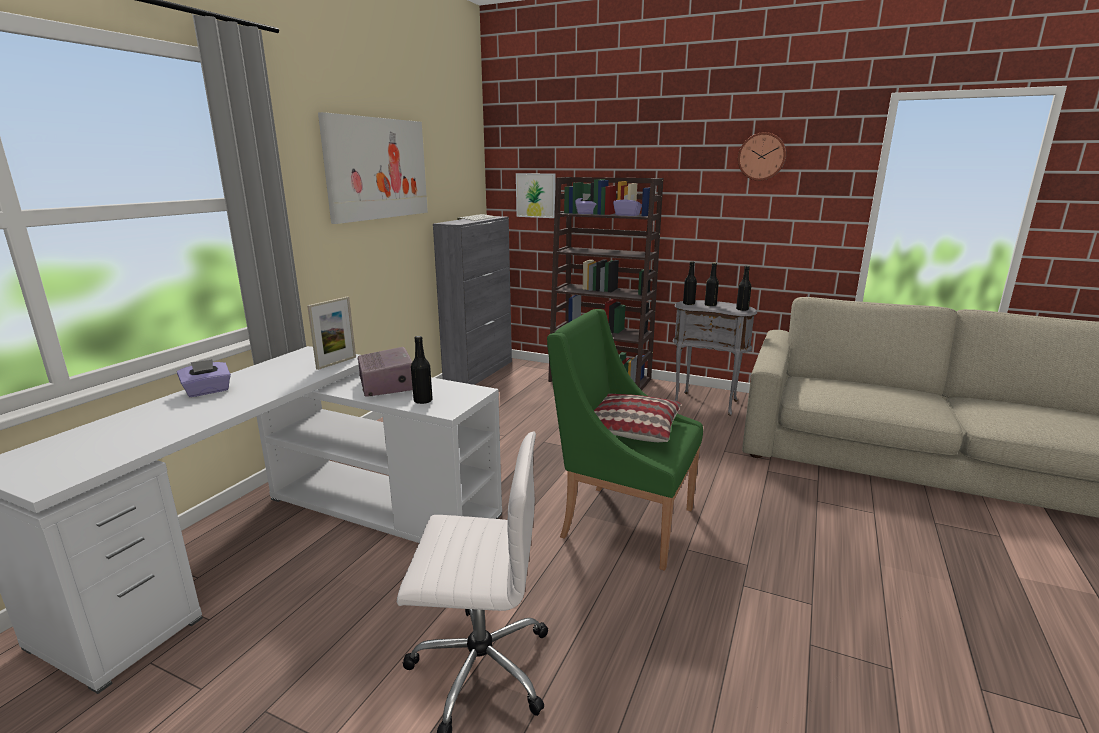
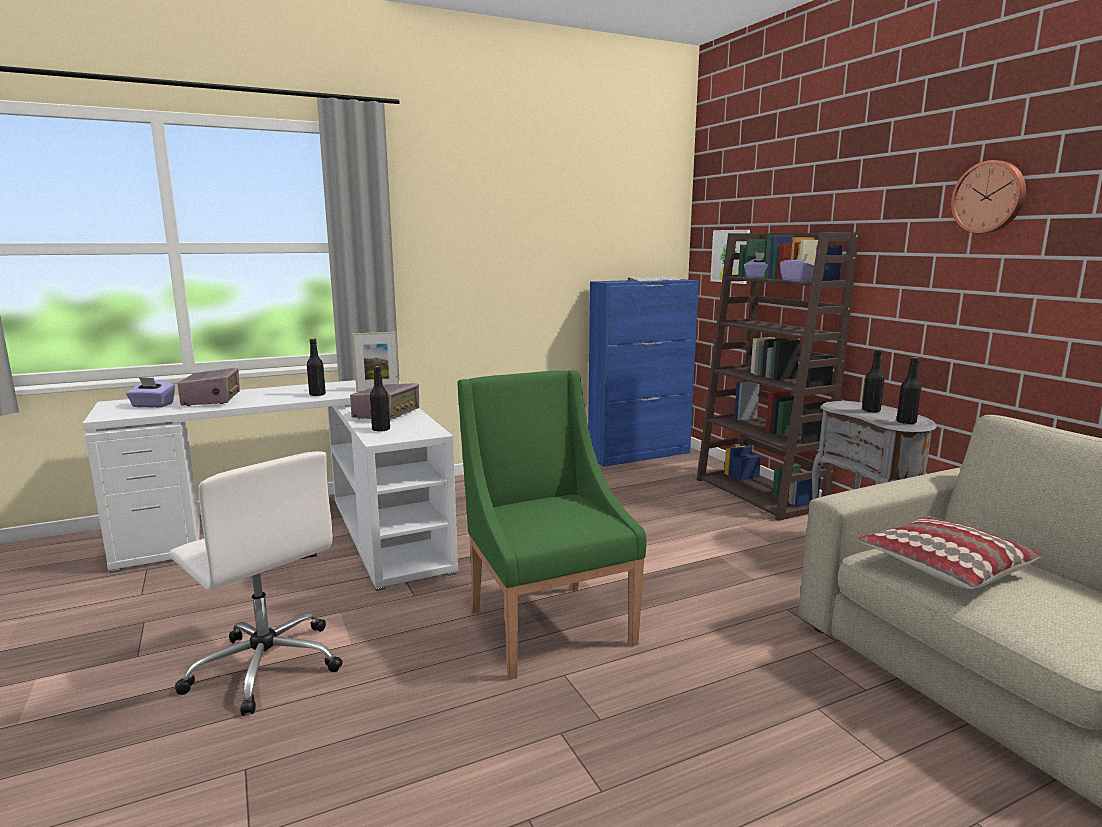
camera: 40 degrees right, 5 degrees down
(159, 420) = (212, 400): none -> radio
(207, 391) = (271, 391): purple tissue box -> purple tissue box (152, 405)
(377, 168) = (517, 222): picture -> none
(479, 372) = (640, 455): grey cabinet -> blue cabinet
(629, 428) = (549, 510): pillow -> pillow (943, 566)
(688, 304) = (842, 404): black bottle -> black bottle (317, 395)

